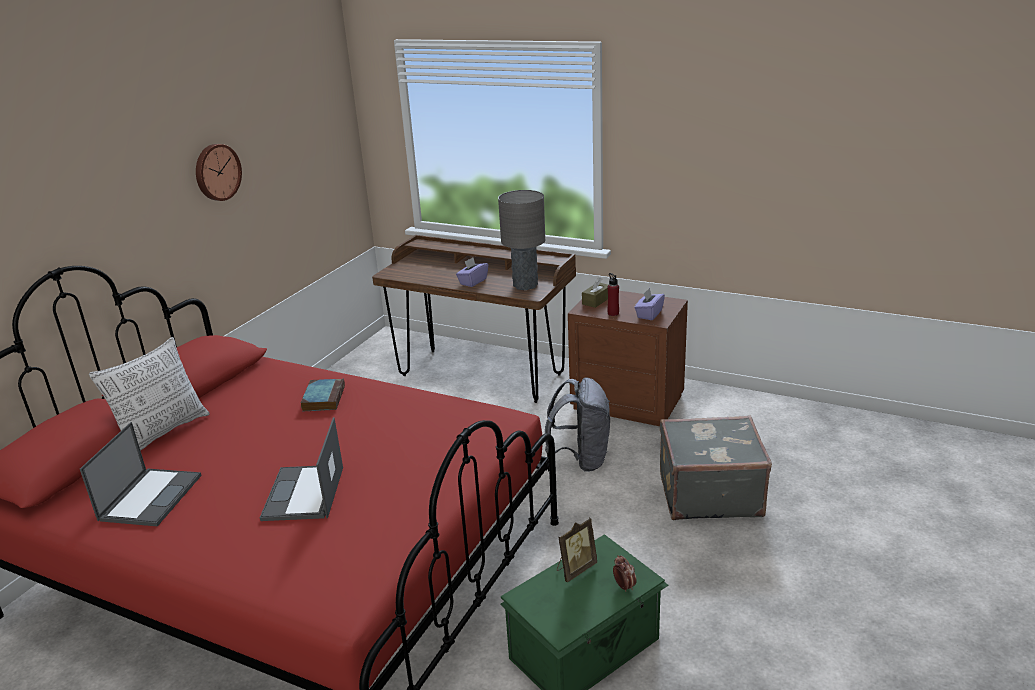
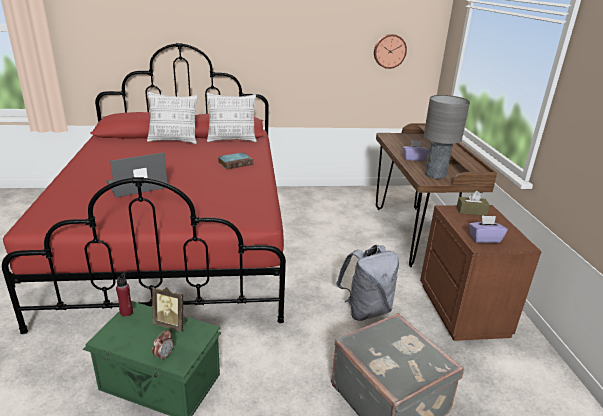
camera: 55 degrees right, 0 degrees up
(151, 496) = (117, 154): laptop -> none
(216, 172) = (304, 29): wall clock -> wall clock (389, 51)
(232, 382) = (232, 140): none -> pillow
(613, 313) = (461, 223): red bottle -> red bottle (126, 312)

